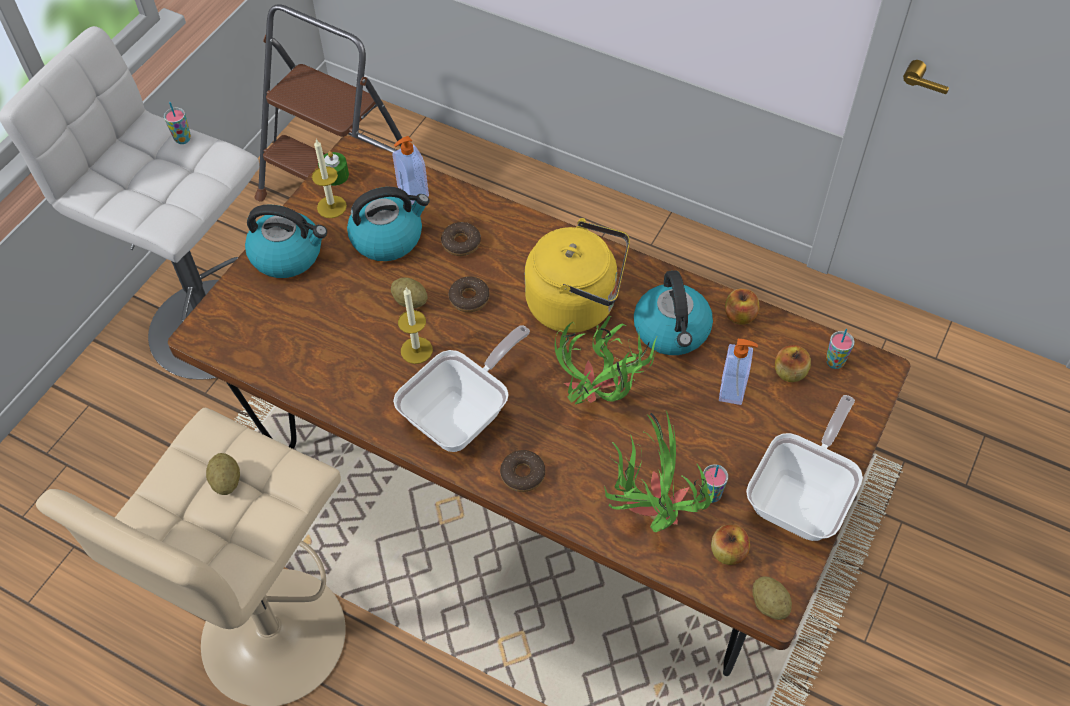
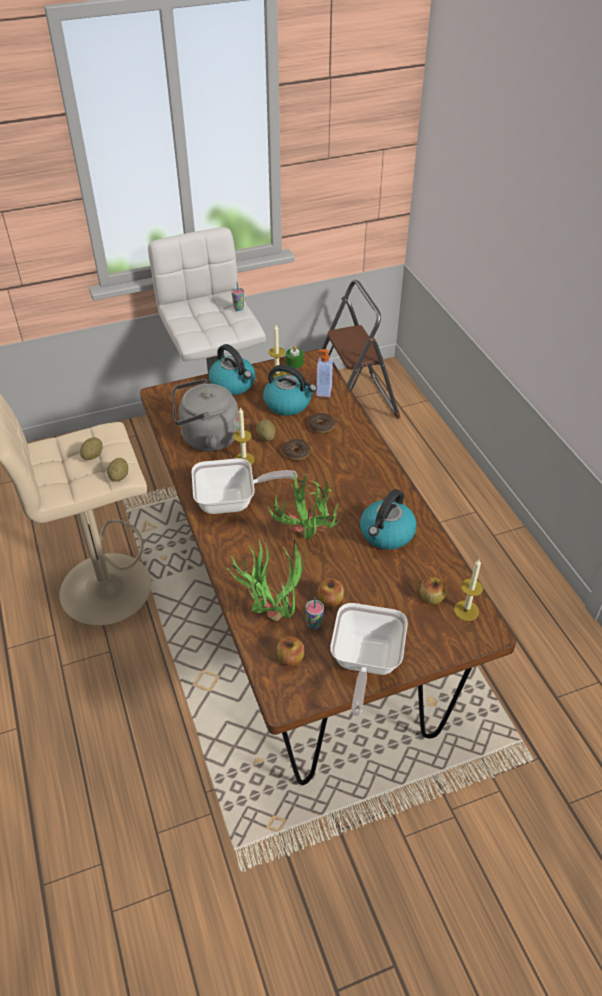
camera: 40 degrees right, 10 degrees down
(336, 352) = (206, 438): none -> grey kettle
(522, 474) = (229, 547): donut -> none
(577, 303) = (349, 489): yellow kettle -> none
(733, 390) = (387, 584): soap dispenser -> none
(740, 316) = (435, 551): apple -> apple (330, 600)
(769, 604) = (282, 700): potato -> potato (119, 476)
(802, 497) = (365, 663): frying pan -> frying pan turned 120 degrees clockwise
(834, 362) = (466, 610): cup -> candle

